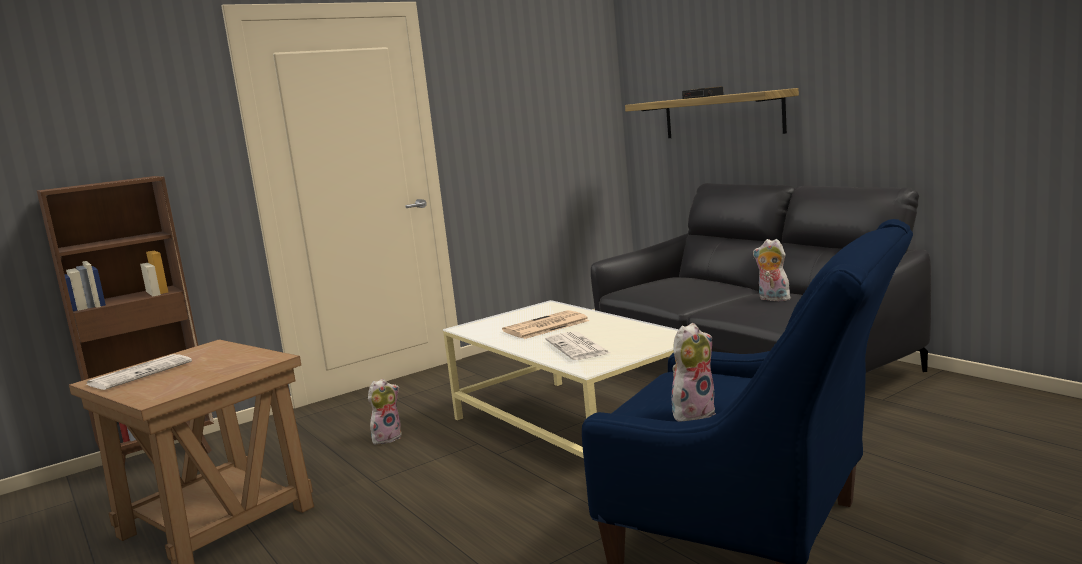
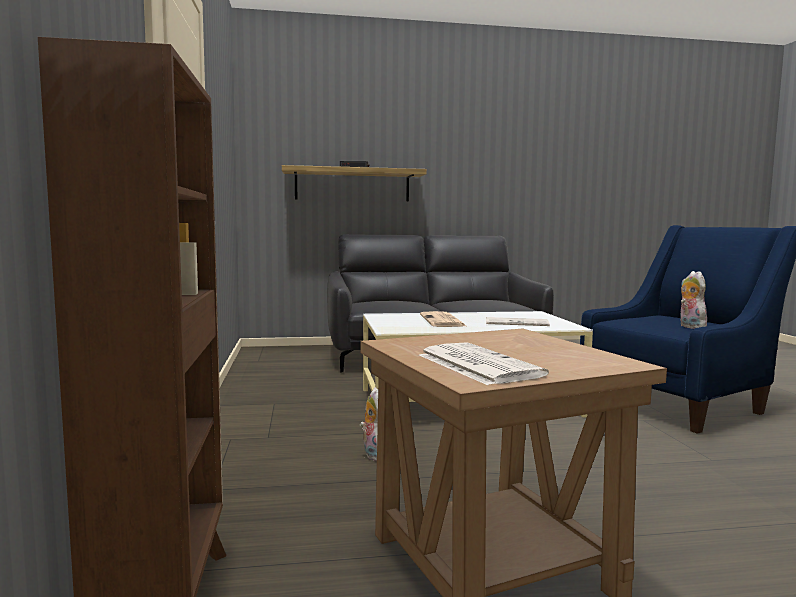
camera: 65 degrees left, 5 degrees down
(772, 299) = (476, 301): plush toy -> none

